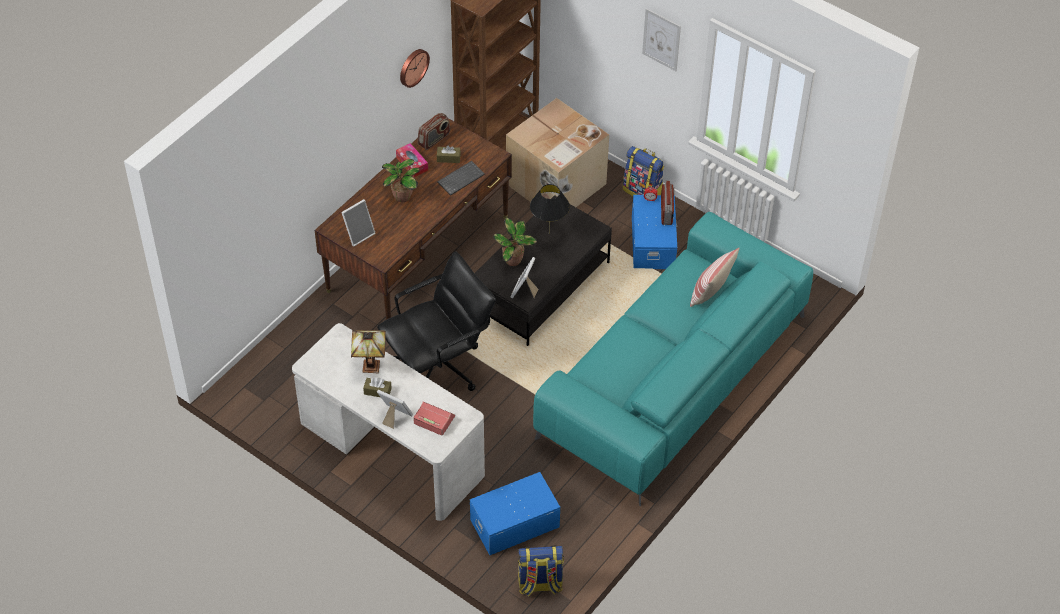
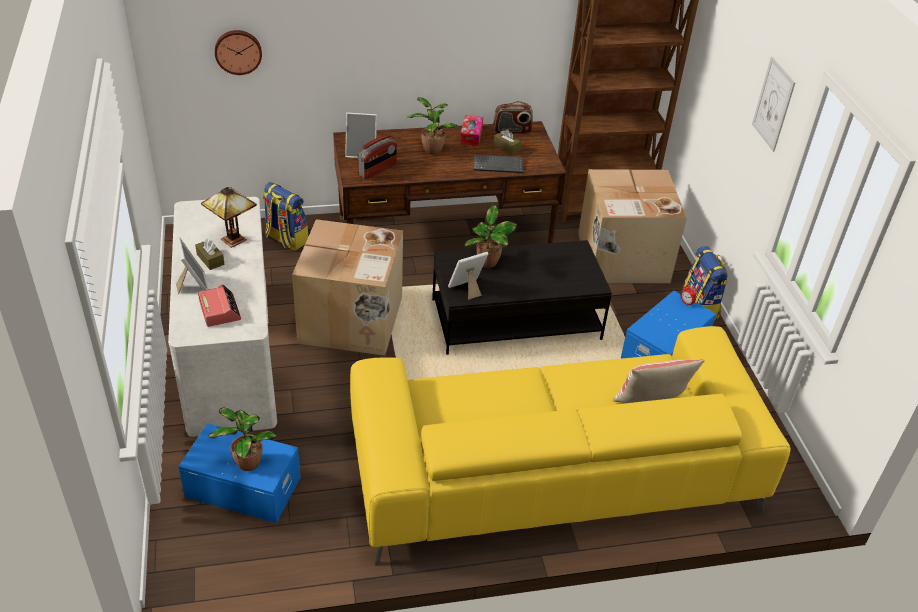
camera: 40 degrees right, 10 degrees down
(413, 67) = (512, 30): wall clock -> wall clock (238, 51)
(439, 367) = (352, 321): black office chair -> cardboard box
(523, 502) = (246, 462): none -> potted plant
(539, 584) = (189, 560): backpack -> backpack (286, 239)
(549, 233) = (546, 263): black table lamp -> none
(667, 212) = (692, 321): radio -> radio (377, 170)
(673, 376) = (553, 471): turquoise sofa -> yellow sofa

